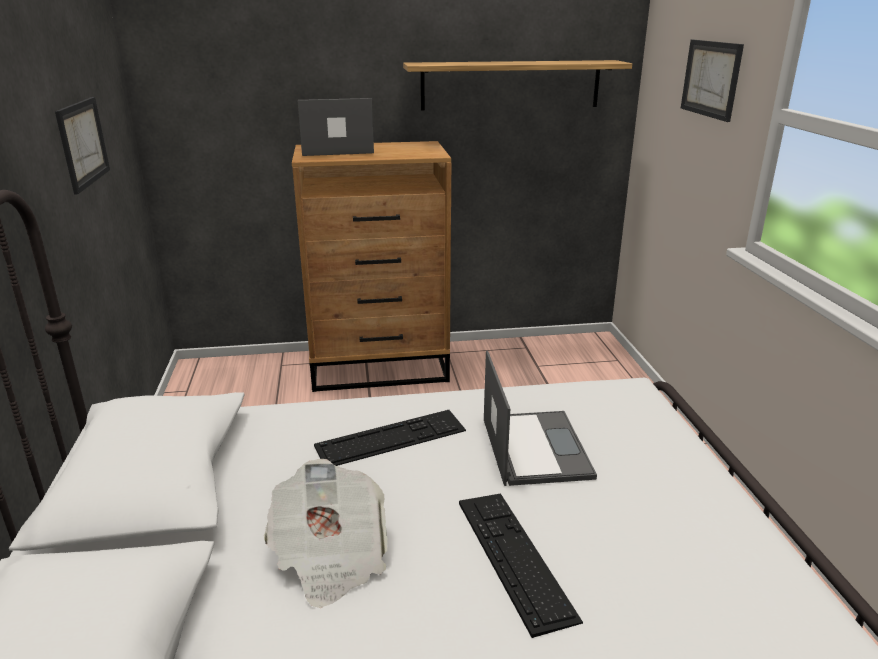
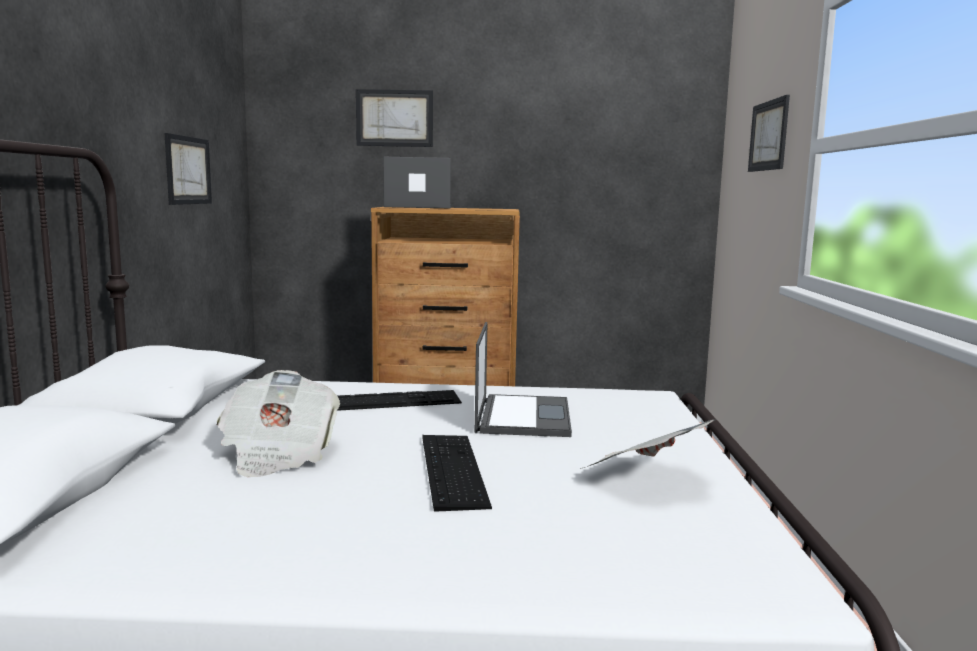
camera: 10 degrees right, 15 degrees down
(296, 43) = (394, 118): none -> picture
(510, 85) = (591, 161): shelf -> none
(692, 544) = (643, 478): none -> newspaper

